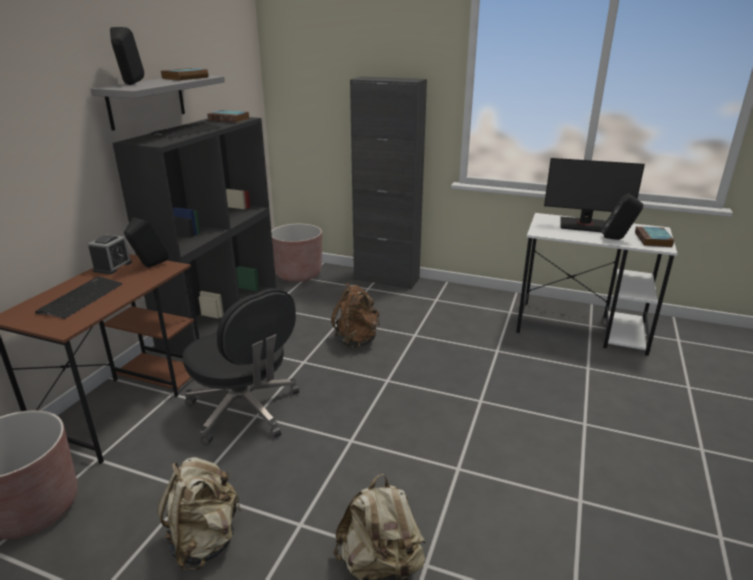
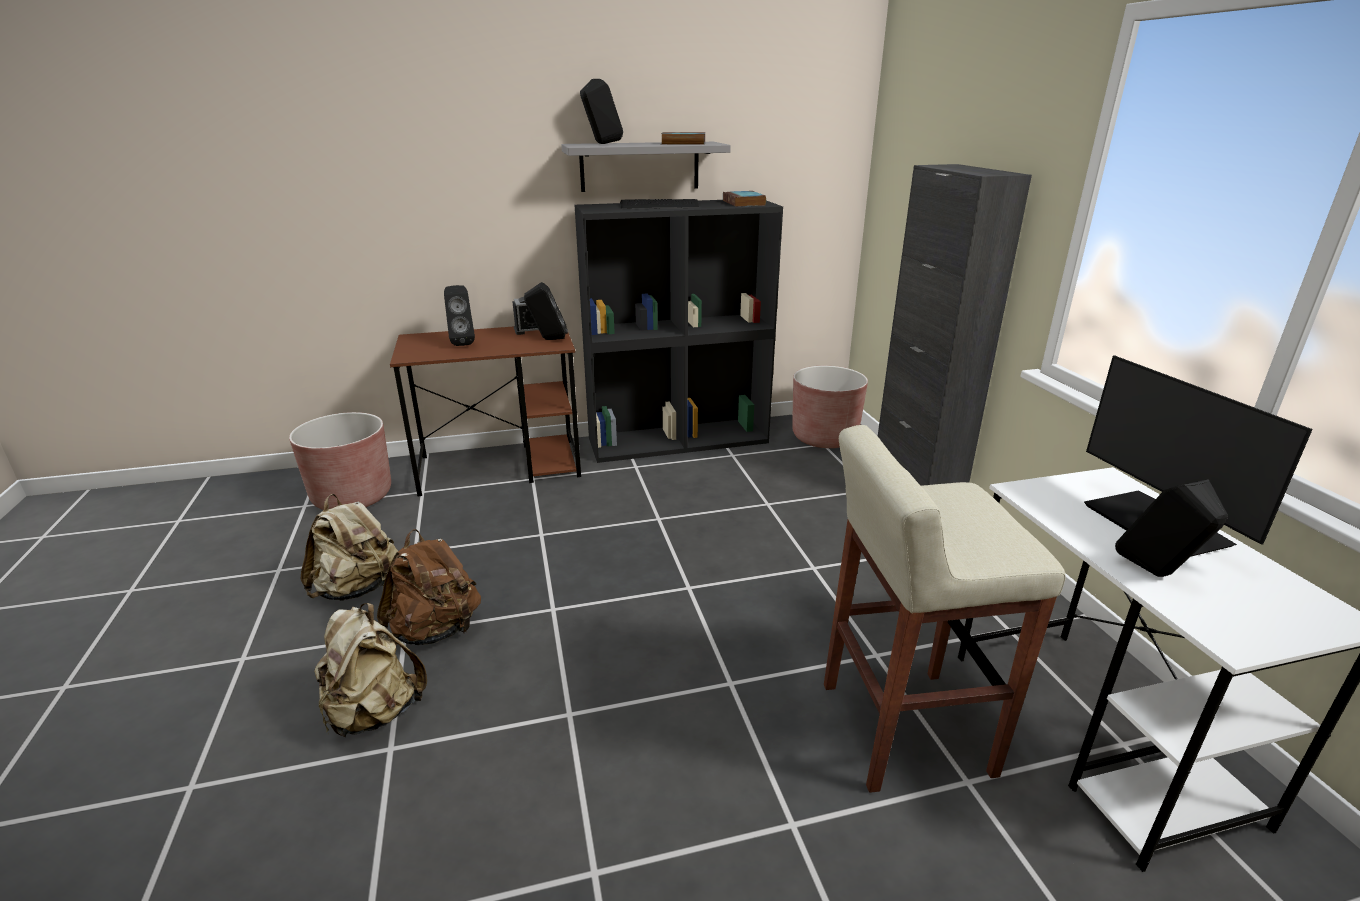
camera: 55 degrees right, 0 degrees up
(81, 298) = (462, 343): keyboard -> black speaker
(245, 410) = (544, 524): black office chair -> none
(357, 340) = (744, 532): brown backpack -> brown backpack (436, 631)
(548, 367) = (901, 728): none -> beige stool
(653, 240) = (1249, 621): book -> none

